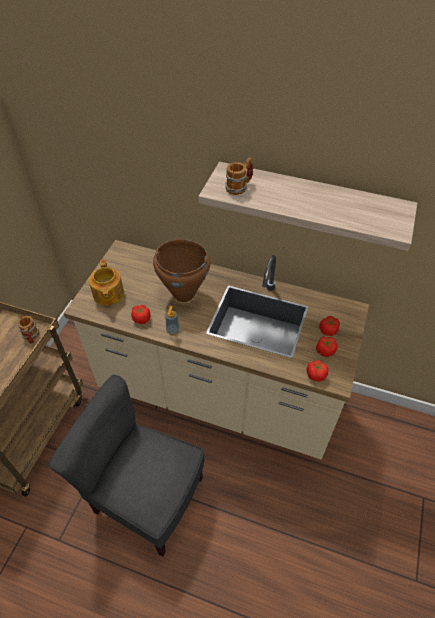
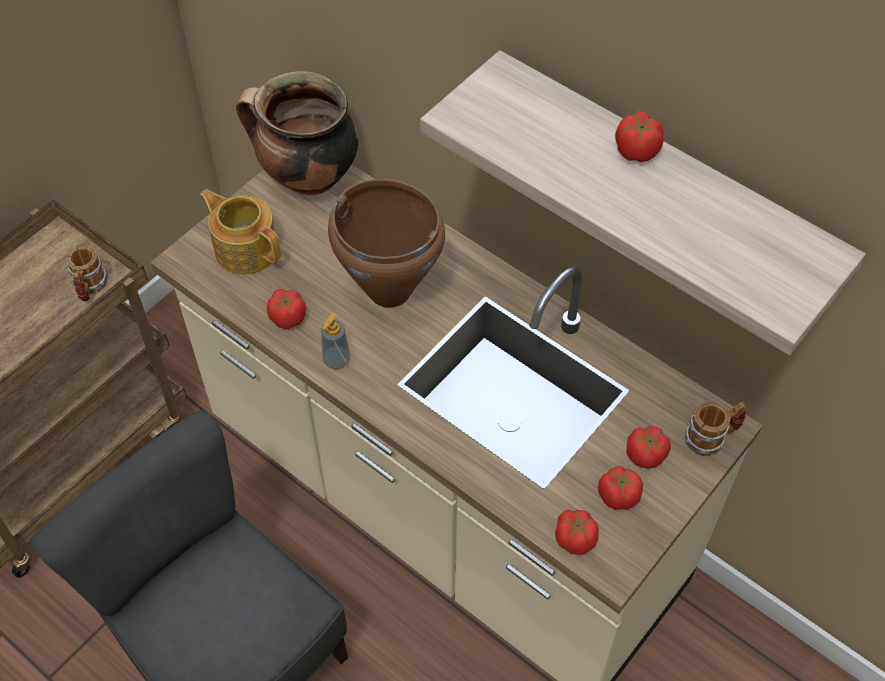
camera: 20 degrees right, 5 degrees up
(108, 294) = (245, 248): teapot -> teapot turned 120 degrees clockwise
(124, 257) = (307, 178): none -> cooking pot
(239, 187) = (510, 119): mug -> mug (712, 437)
(301, 186) = (636, 150): none -> tomato

